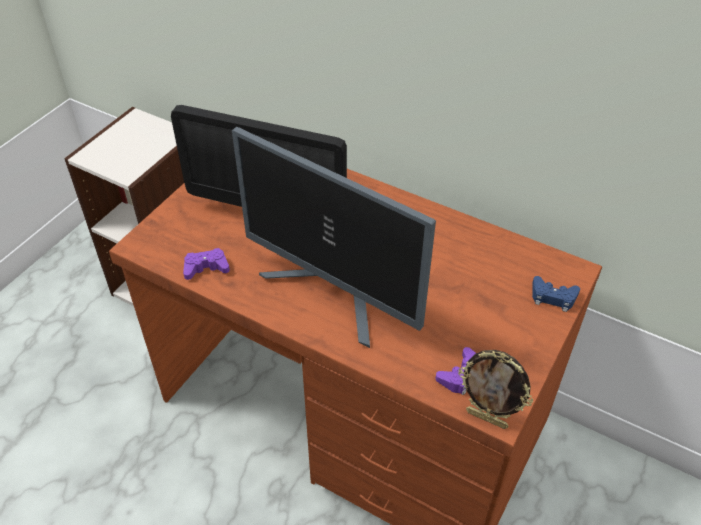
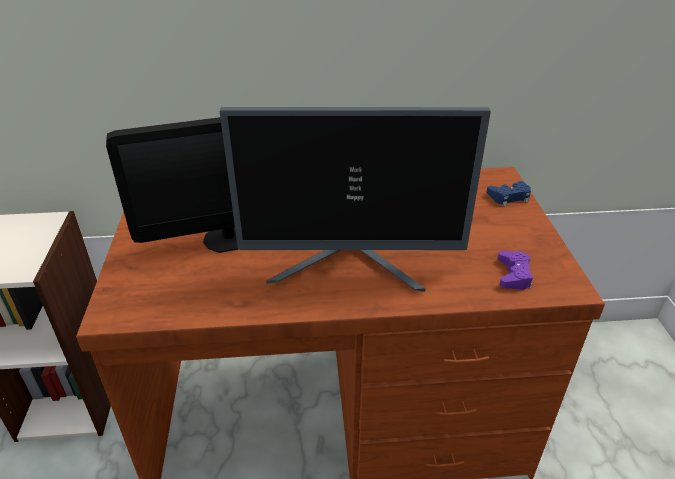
camera: 35 degrees left, 10 degrees down
(206, 268) = (206, 301): purple game controller -> none
(487, 418) = (566, 294): picture frame -> none

